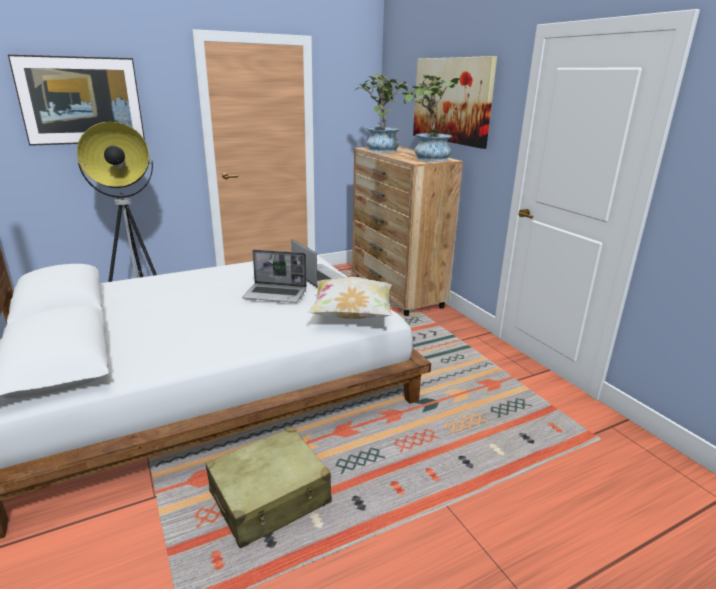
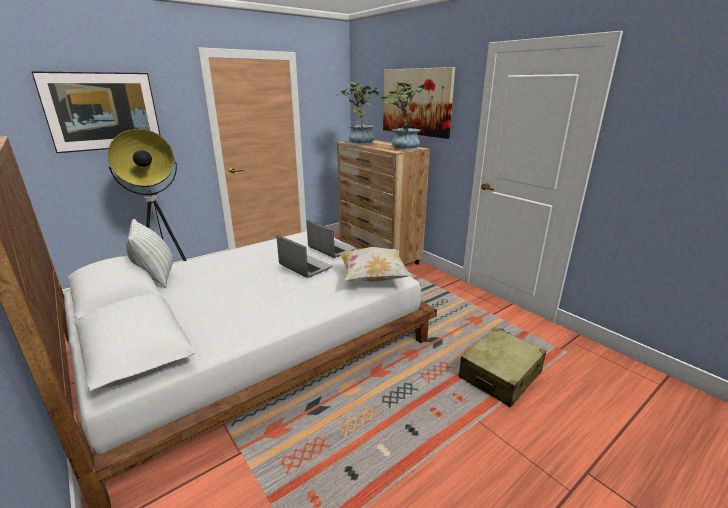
camera: 10 degrees left, 0 degrees up
(110, 290) = (156, 277): none -> pillow
(270, 498) = (339, 437): beige suitcase -> beige suitcase (500, 375)
(276, 294) = (304, 266): laptop -> laptop turned 135 degrees counterclockwise

